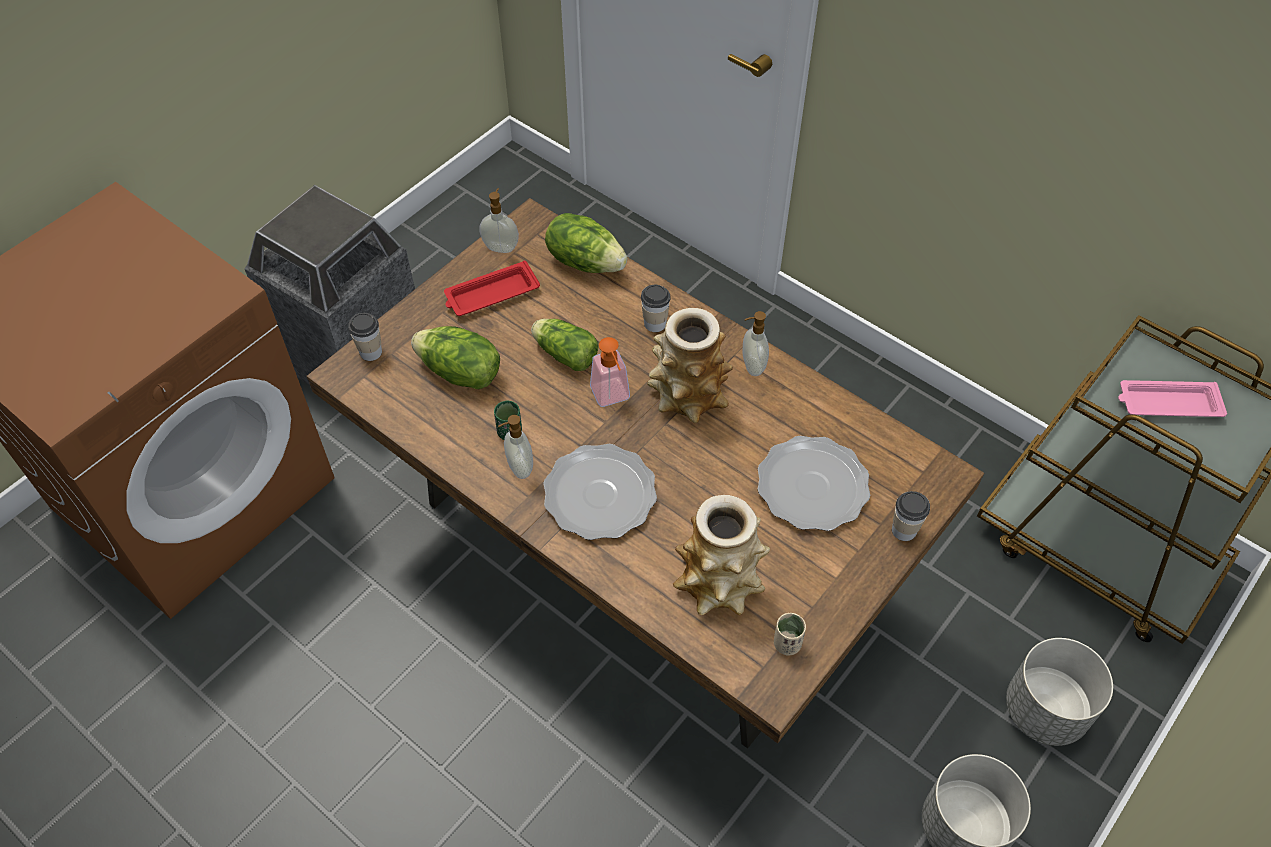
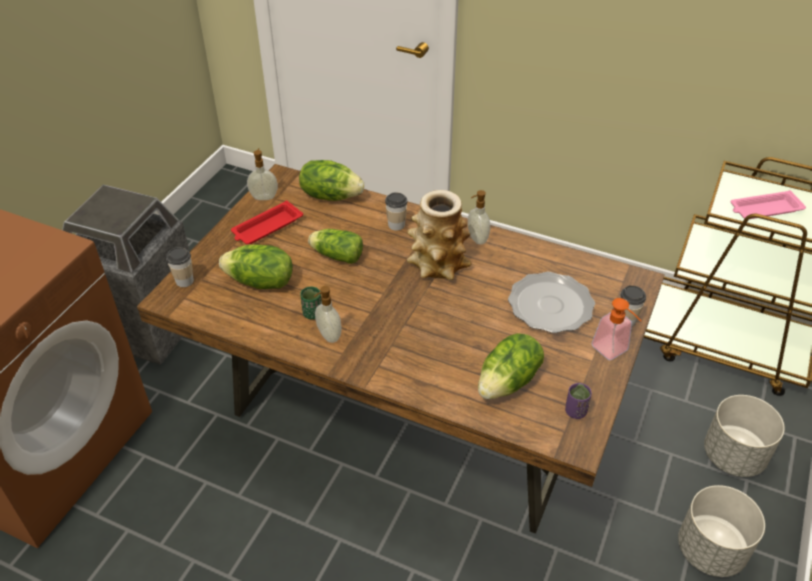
camera: 15 degrees left, 10 degrees down
(600, 495) = (397, 342): plate -> none
(612, 398) = (382, 277): soap dispenser -> soap dispenser (614, 352)
(718, 583) = (509, 382): vase -> lettuce
(787, 643) = (575, 411): beige cup -> purple cup

